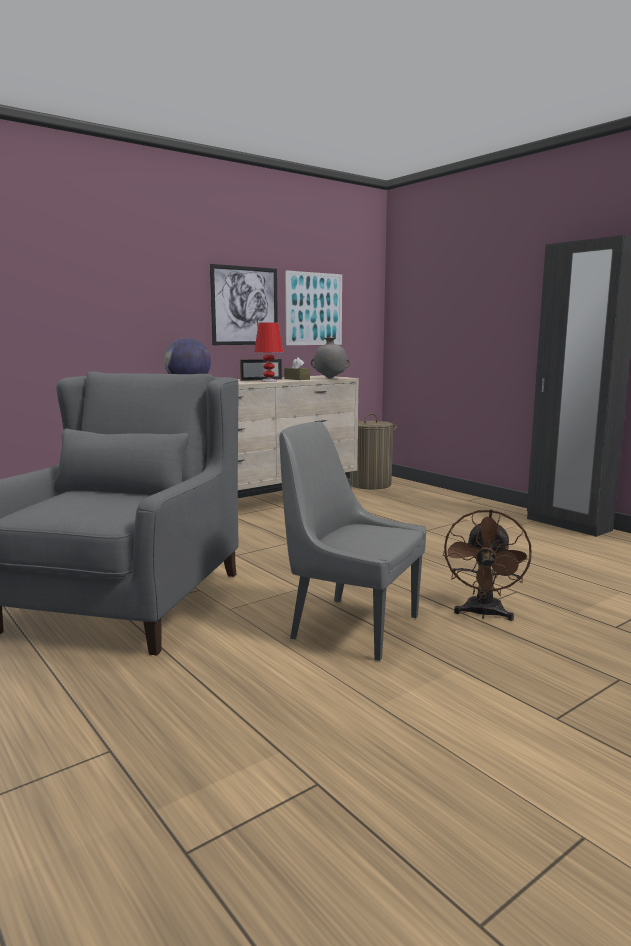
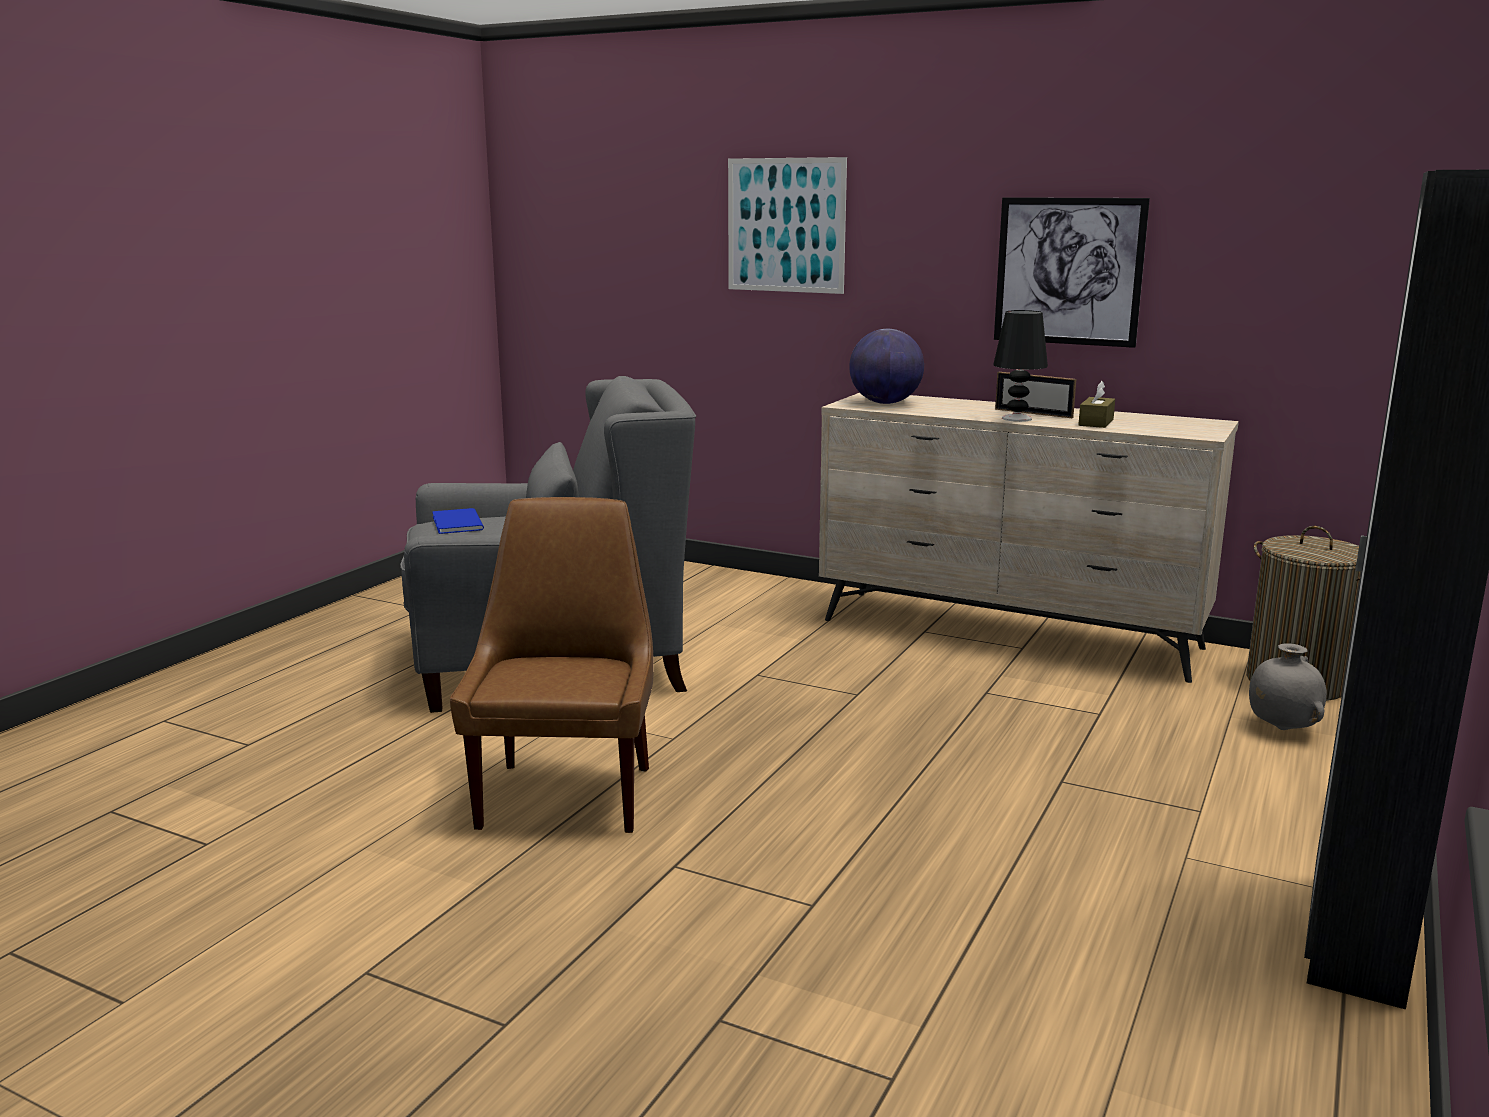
camera: 65 degrees right, 5 degrees up
(52, 506) = (455, 523): none -> blue book
(269, 381) = (1017, 418): red table lamp -> black table lamp
(314, 309) = (1243, 279): picture -> picture (786, 225)
(329, 378) = (1158, 432): grey vase -> grey vase (1281, 729)
(350, 626) = (568, 794): grey chair -> brown chair
(483, 614) = (681, 884): brown fan -> none

